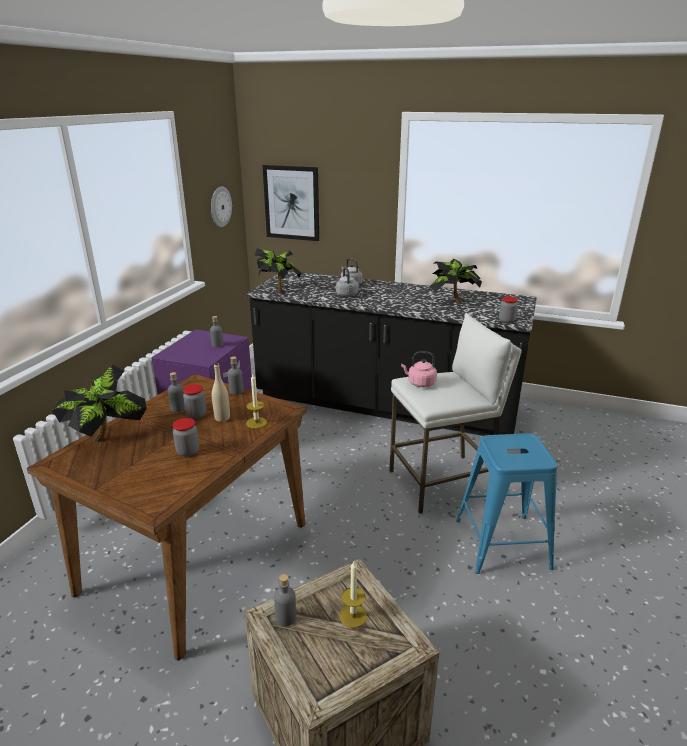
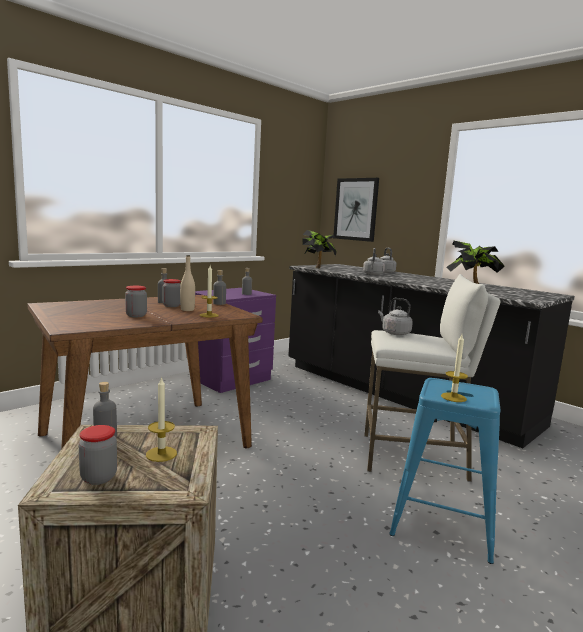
camera: 25 degrees right, 15 degrees down
(108, 437) = (97, 303): potted plant -> none
(220, 206) = (295, 205): wall clock -> none
(420, 383) = (394, 333): pink kettle -> grey kettle
(506, 321) = (516, 298): jar -> jar (98, 477)
(519, 460) = (453, 397): none -> candle

